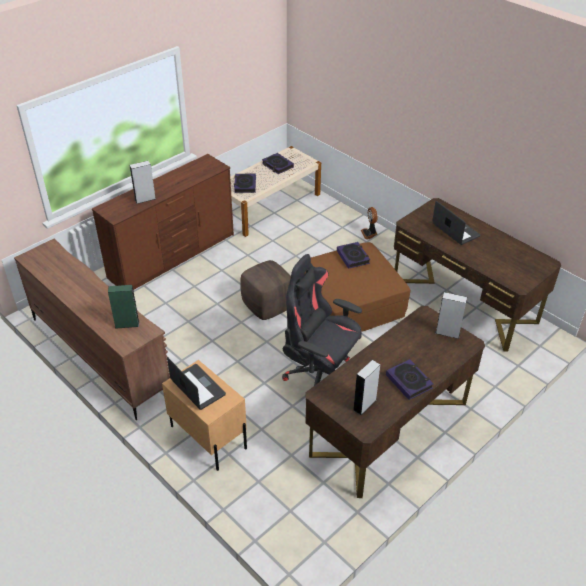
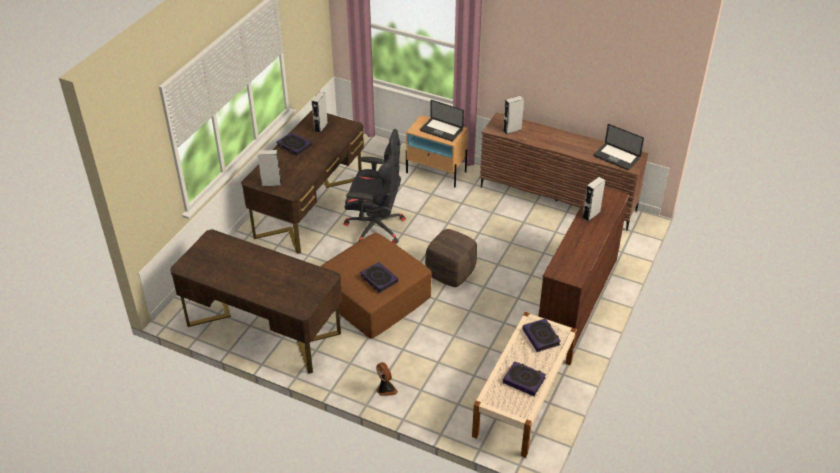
camera: 160 degrees right, 0 degrees up
(127, 324) = (512, 130): green speaker -> grey speaker
(455, 230) = (277, 281): laptop -> laptop (616, 157)

